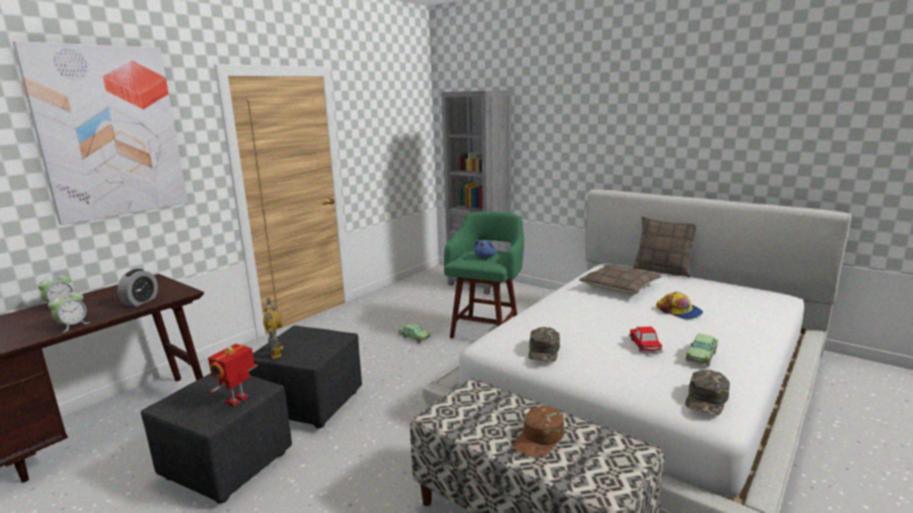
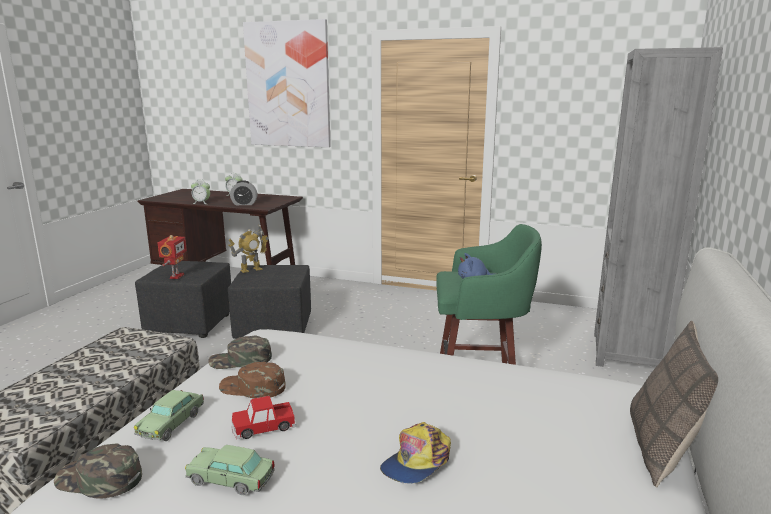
camera: 70 degrees right, 0 degrees up
(238, 400) = (176, 276): toy robot -> toy robot turned 90 degrees clockwise
(414, 337) = (423, 345): toy car -> toy car (171, 423)
(539, 438) = (71, 381): brown cap -> brown cap (252, 388)
(620, 287) = (503, 400): pillow -> none

